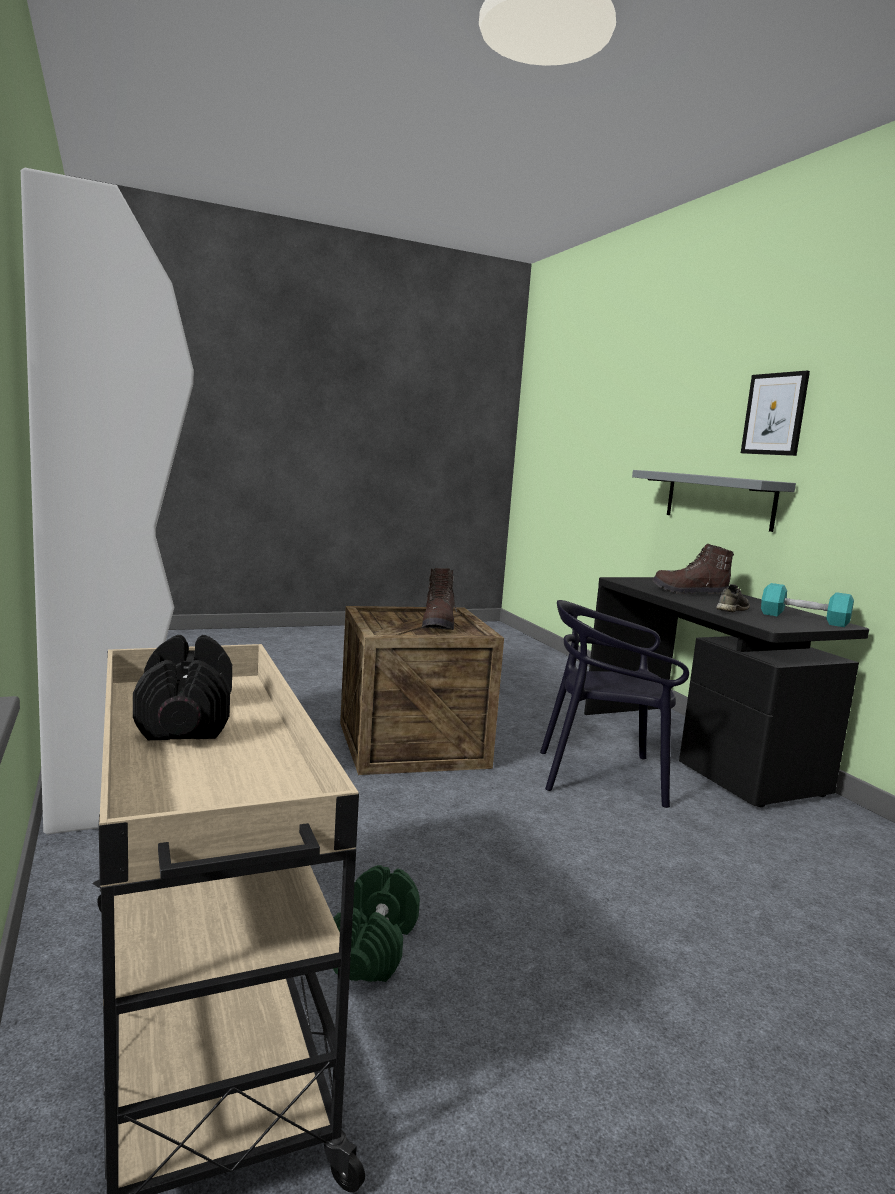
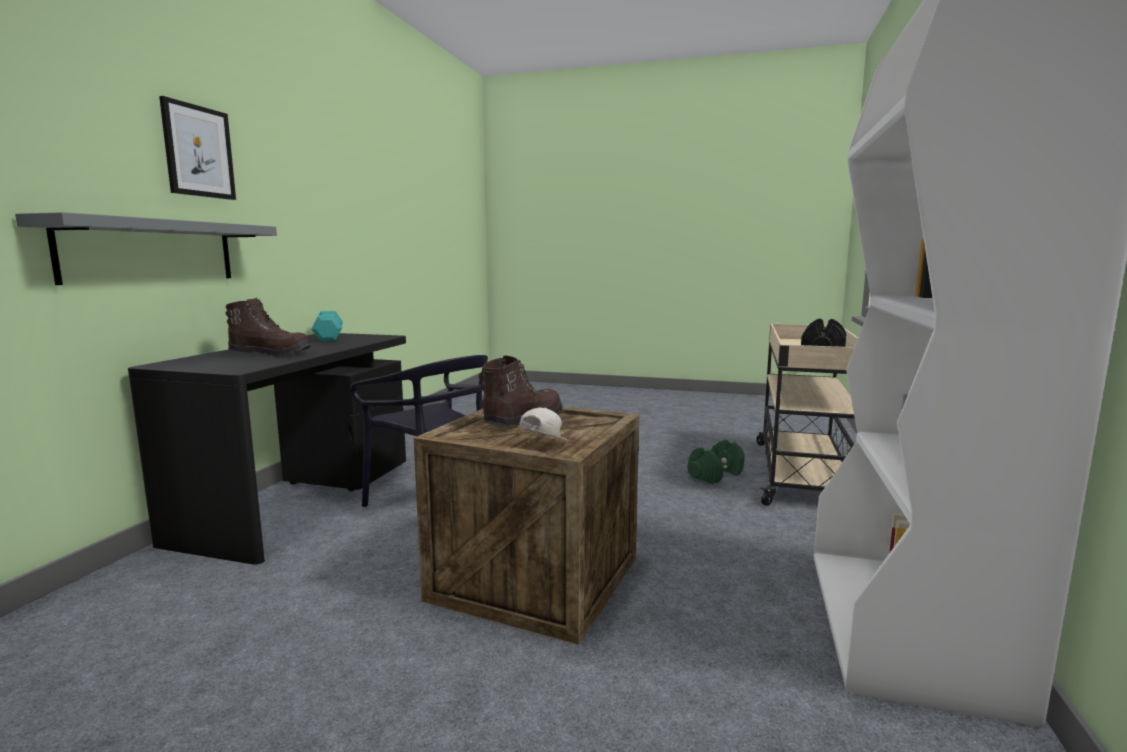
camera: 140 degrees left, 0 degrees up
(387, 614) = (541, 446): none -> white cap
(689, 592) = (271, 354): brown boot -> brown boot turned 45 degrees counterclockwise
(731, 610) = (340, 343): grey shoe -> none

